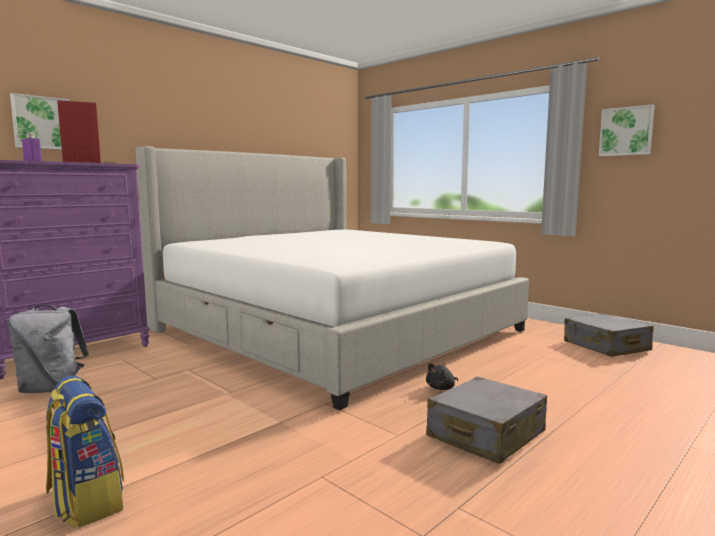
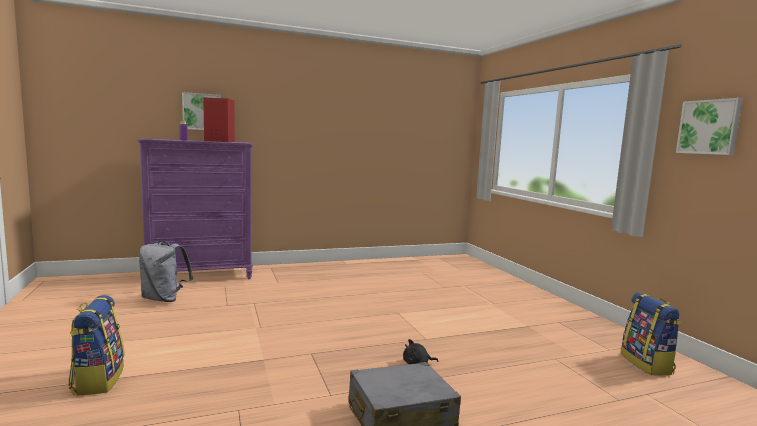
camera: 25 degrees right, 0 degrees up
(335, 330) = (395, 292): bed -> none
(606, 346) = (647, 364): grey suitcase -> backpack

